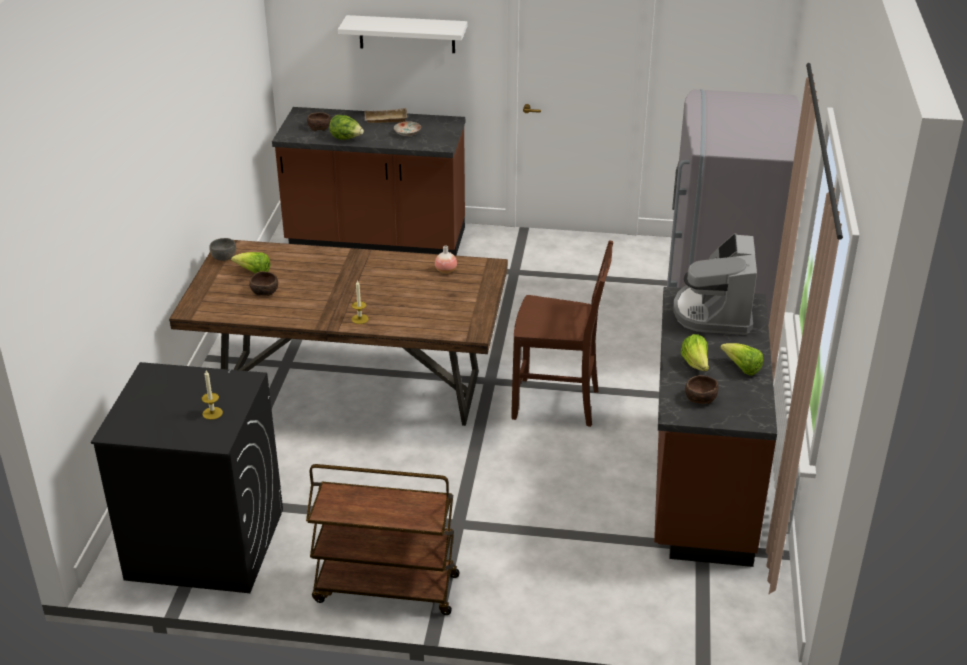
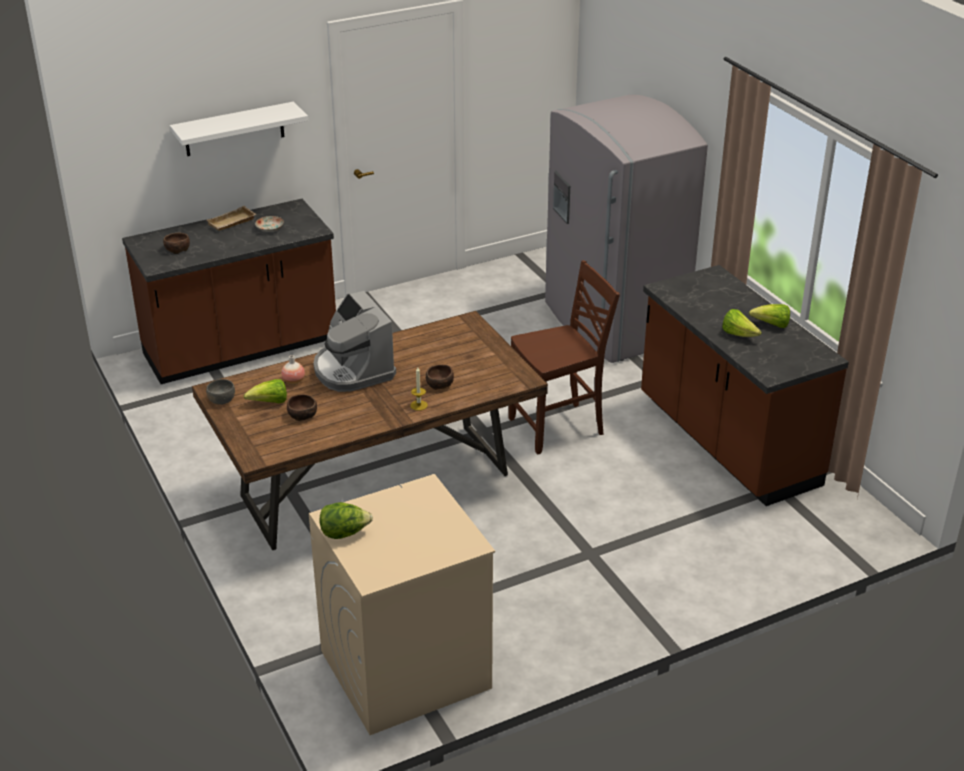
camera: 35 degrees left, 0 degrees up
(204, 543) = (404, 670): black washing machine -> beige washing machine
(212, 413) = (436, 525): candle -> none
(346, 139) = (218, 251): lettuce -> lettuce (344, 533)
(385, 589) = (594, 629): brown cart -> none
(446, 271) = (438, 338): vase -> vase (293, 381)
(699, 398) = (771, 358): brown bowl -> brown bowl (439, 385)
(714, 313) = (703, 292): coffee machine -> coffee machine (353, 370)

